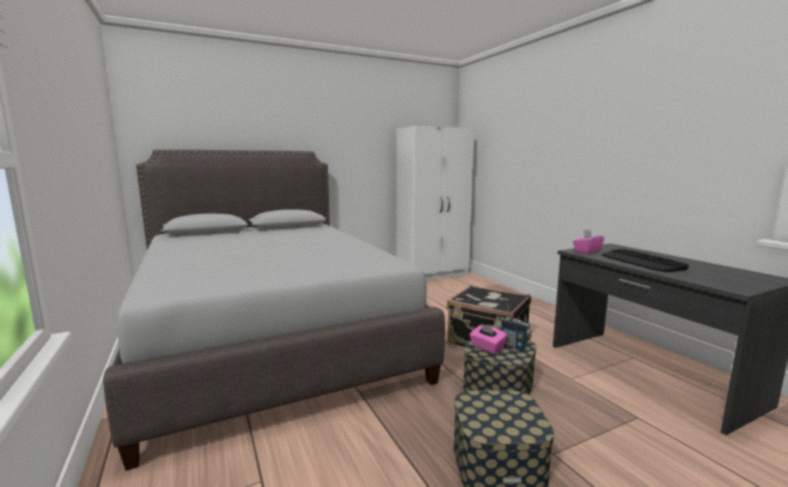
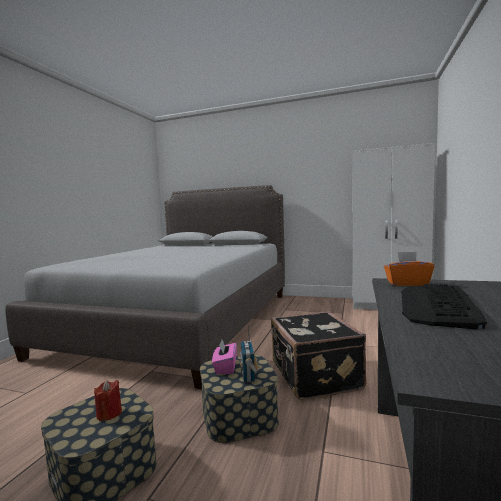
camera: 45 degrees right, 5 degrees down
(502, 408) = (109, 413): none -> red candle
(587, 251) = (407, 283): pink tissue box -> orange tissue box

